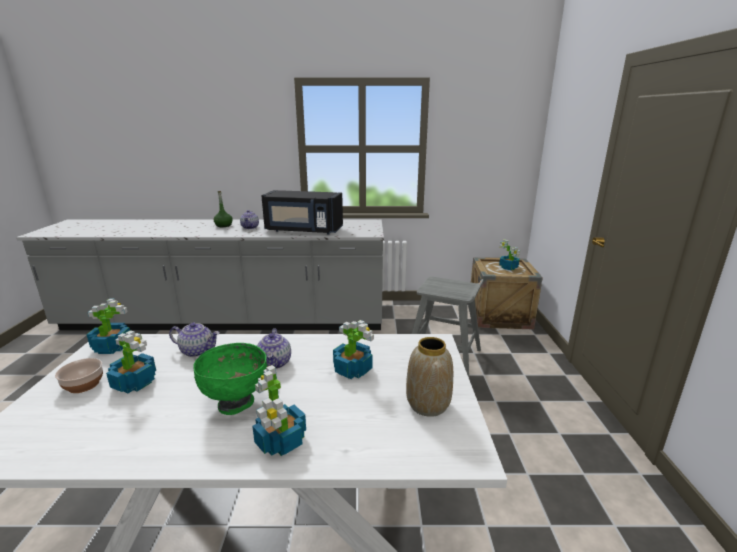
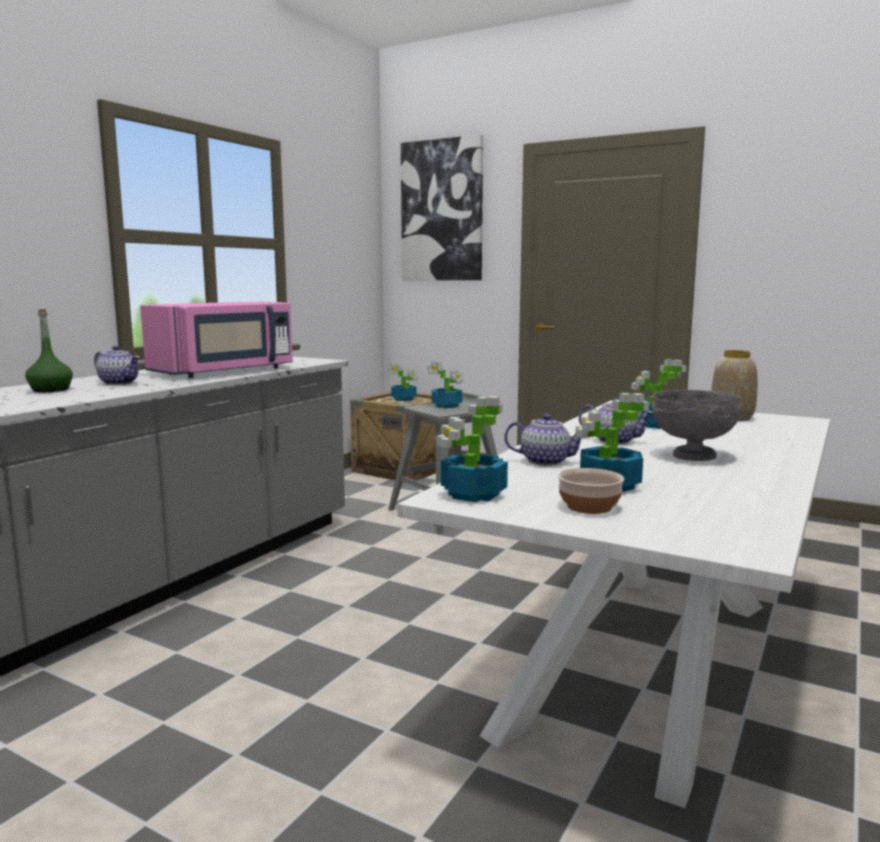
camera: 60 degrees left, 10 degrees down
(198, 351) = (545, 461): teapot -> teapot turned 60 degrees clockwise
(236, 403) = (692, 456): green bowl -> grey bowl
(281, 442) = (769, 450): potted plant -> potted plant (447, 406)
(303, 230) = (226, 371): black microwave -> pink microwave
(571, 120) = (442, 211): none -> picture

